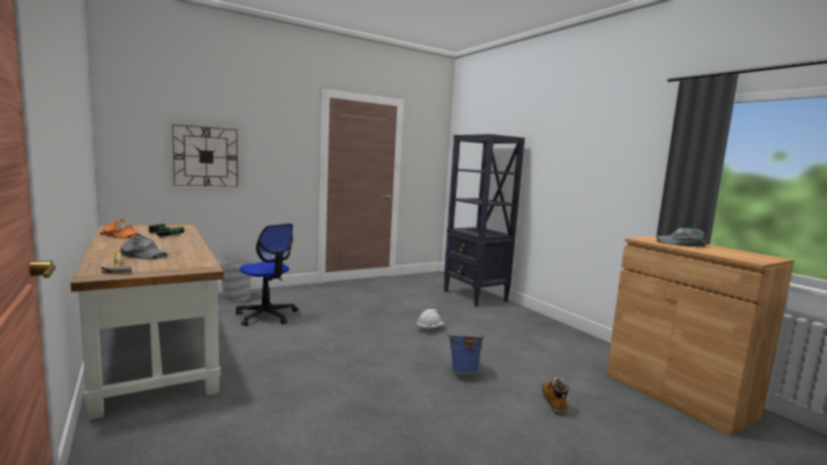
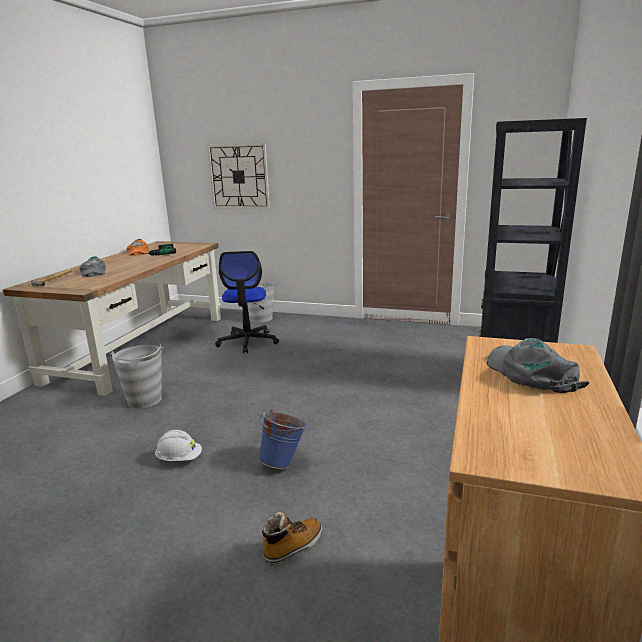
camera: 50 degrees right, 10 degrees up
(273, 381) = (144, 400): none -> grey bucket
(429, 328) = (356, 401): white hard hat -> white hard hat (179, 459)

